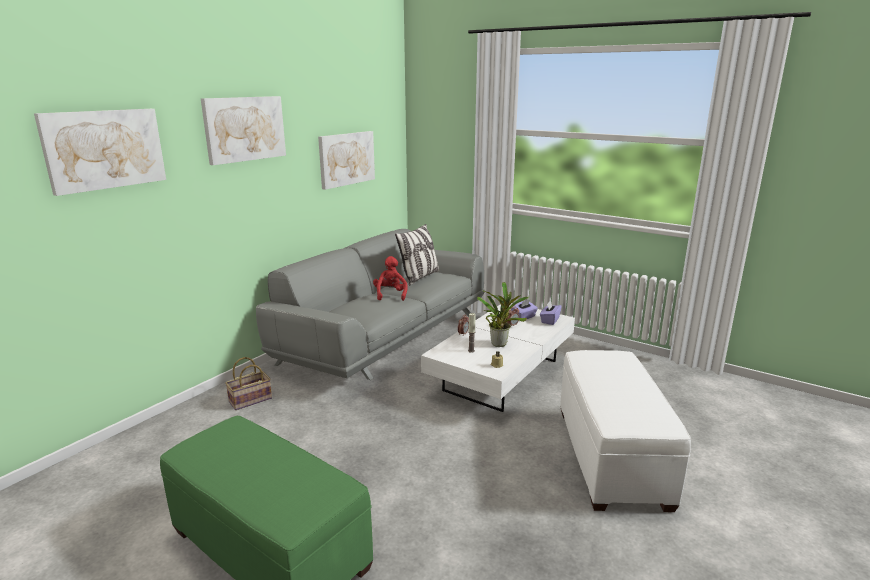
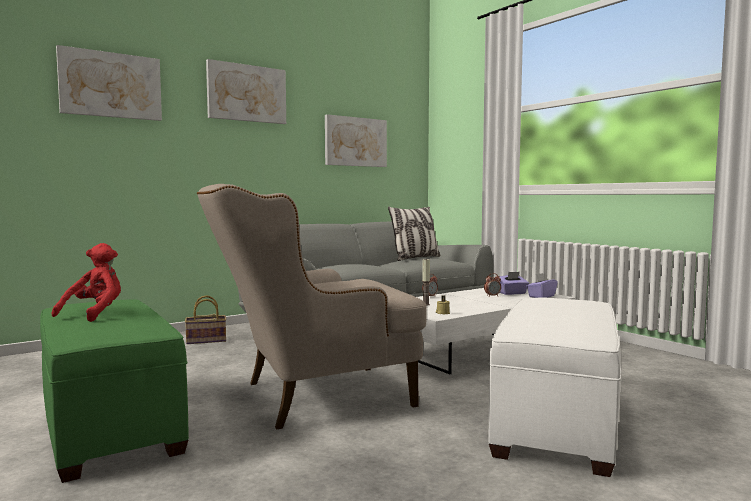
camera: 20 degrees right, 15 degrees down
(390, 295) = (371, 263): red plush toy -> red plush toy (95, 314)
(414, 468) = (309, 397): none -> beige armchair
(499, 343) = (463, 303): potted plant -> none

